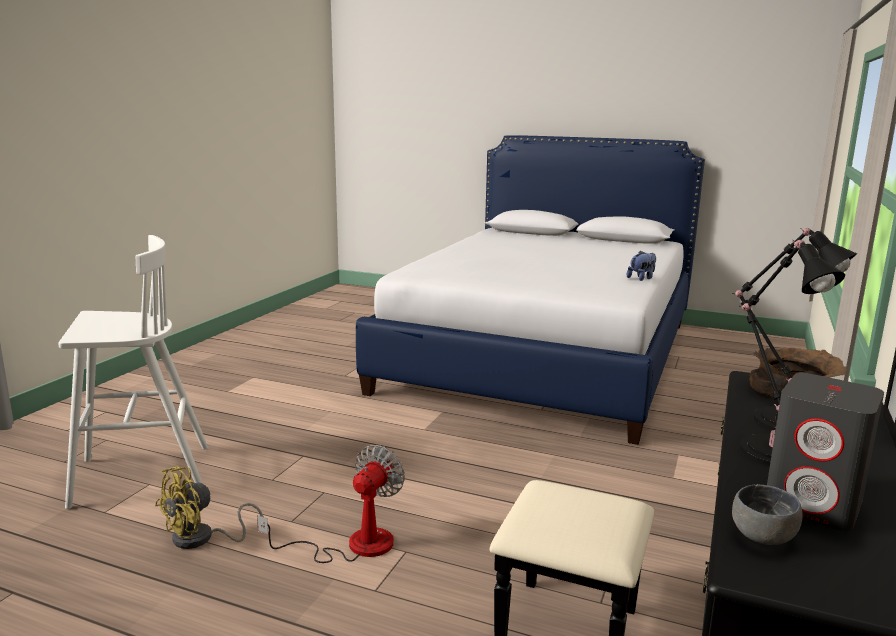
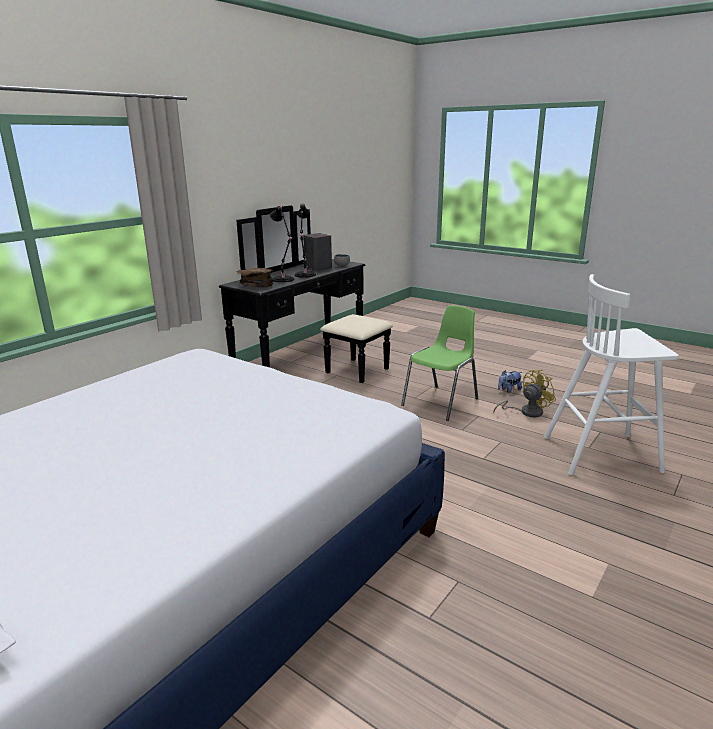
camera: 165 degrees left, 5 degrees up
(353, 545) = (442, 402): fan -> green chair
(641, 278) = (117, 379): plush toy -> plush toy (509, 390)

